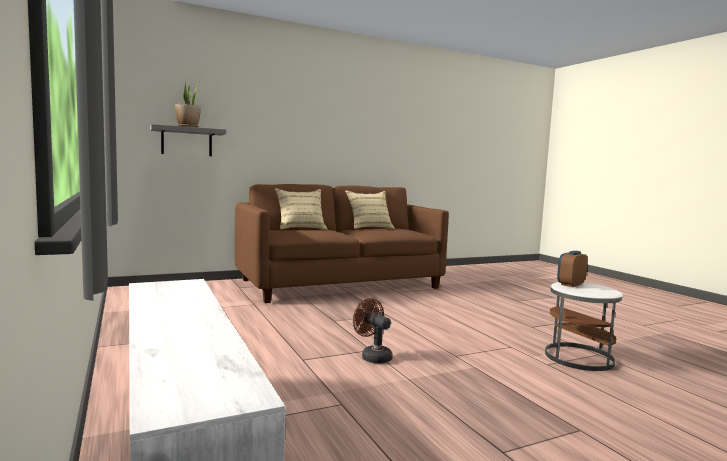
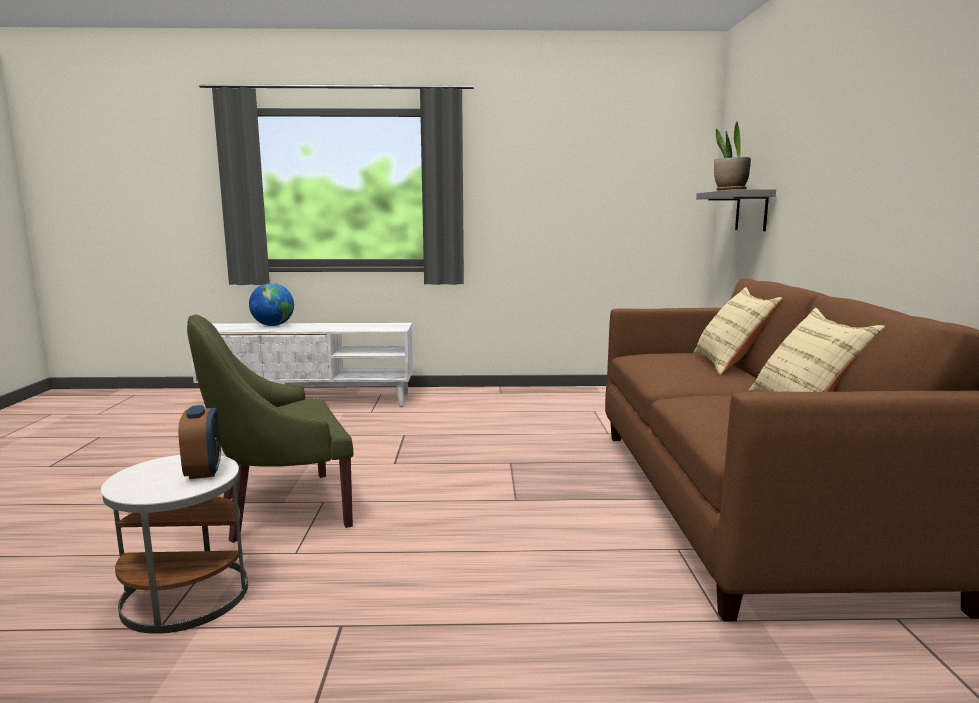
camera: 115 degrees right, 5 degrees up
(170, 348) = (273, 325): none -> globe
(373, 356) = (376, 460): brown fan -> none
(482, 364) = (281, 508): none -> green armchair

